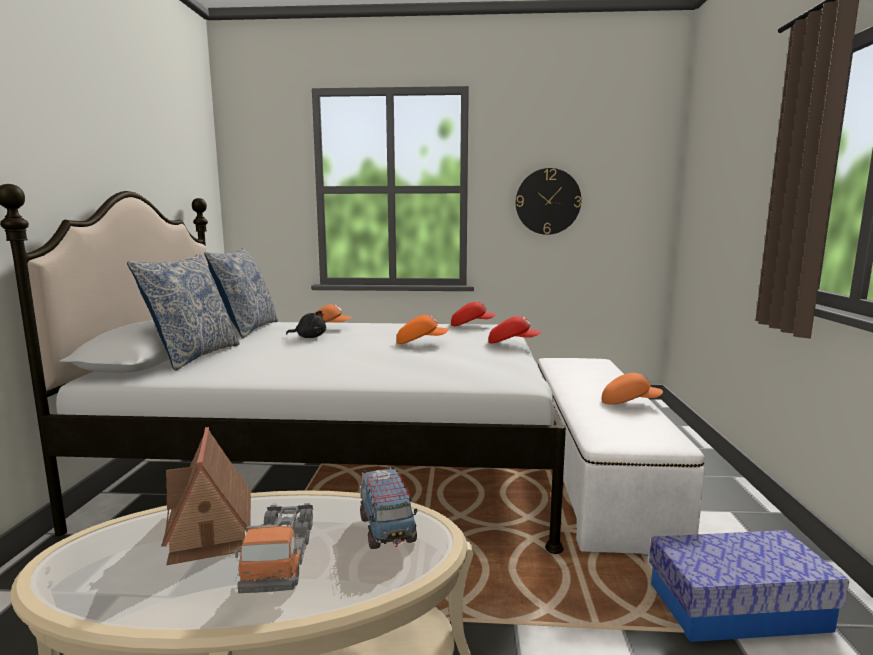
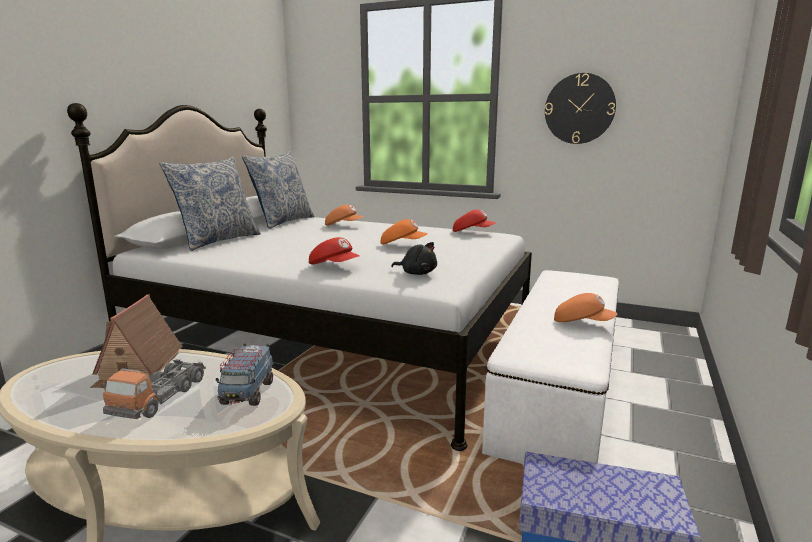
camera: 20 degrees right, 5 degrees up
(309, 337) = (320, 232): black plush toy -> black plush toy (417, 273)
(513, 343) = (486, 252): red cap -> red cap (335, 266)

